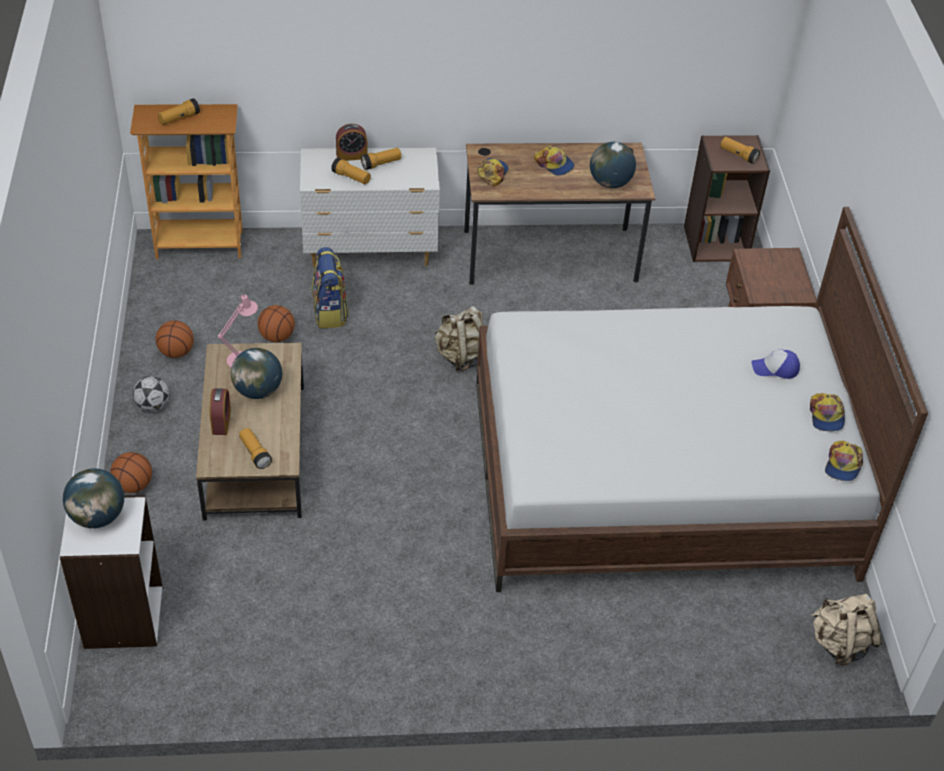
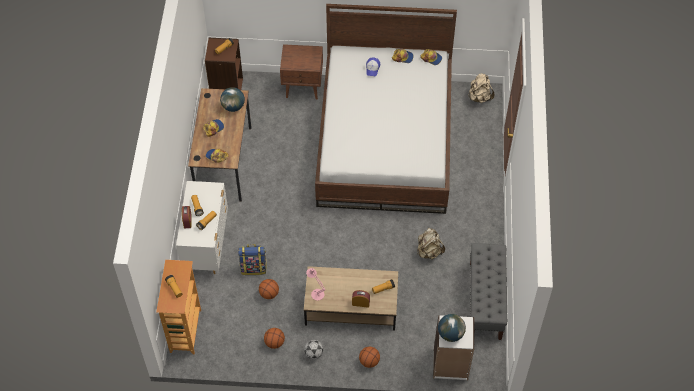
camera: 80 degrees left, 10 degrees up
(258, 390) = (340, 286): globe -> none
(277, 674) = (485, 301): none -> grey bench
(462, 357) = (296, 210): beige backpack -> beige backpack (429, 251)

